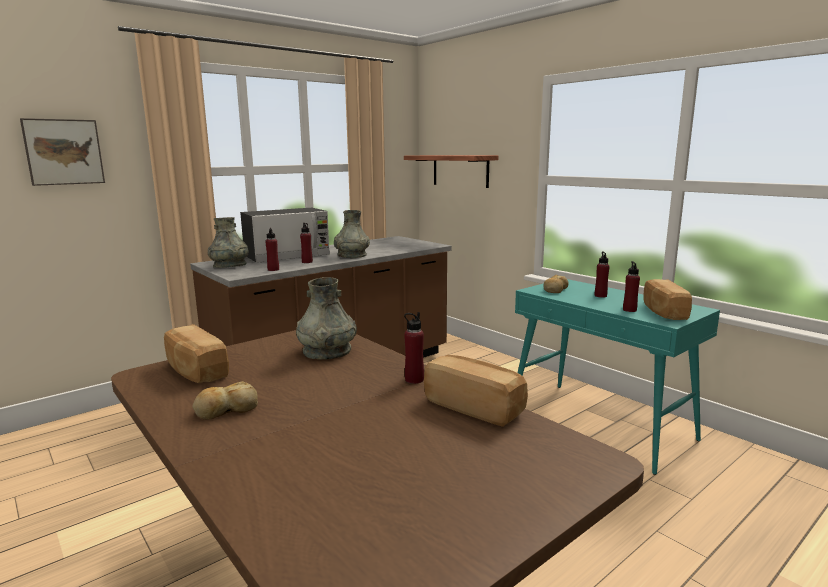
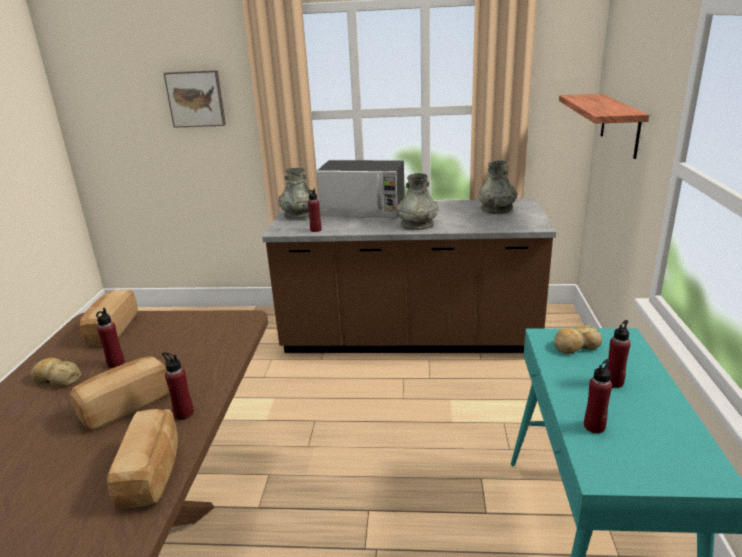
camera: 45 degrees right, 10 degrees up
(307, 262) = (361, 225): red bottle -> red bottle (116, 363)
(327, 351) = (203, 346): grey vase -> grey vase (496, 208)
(663, 312) = (637, 454): bread -> bread (126, 405)

